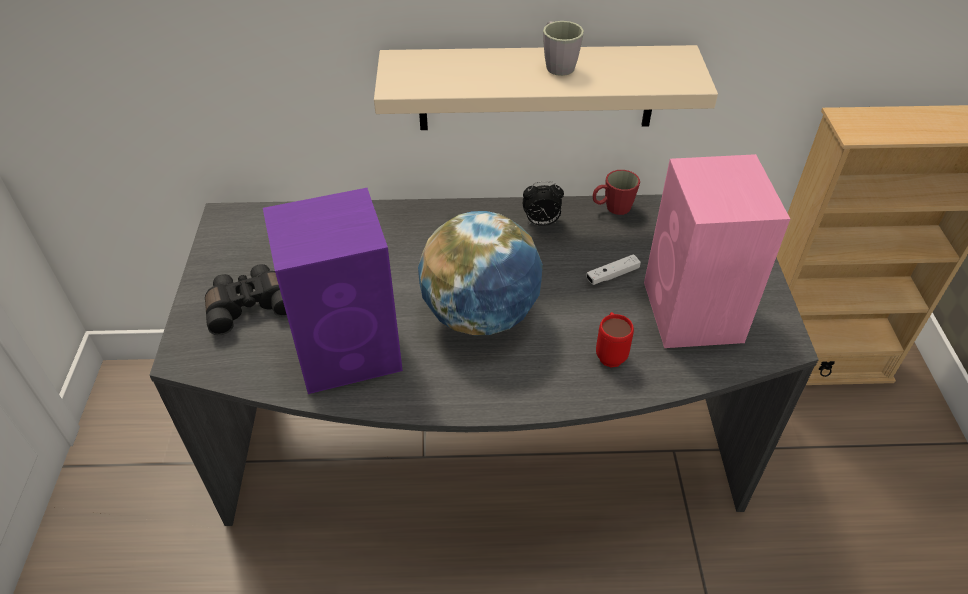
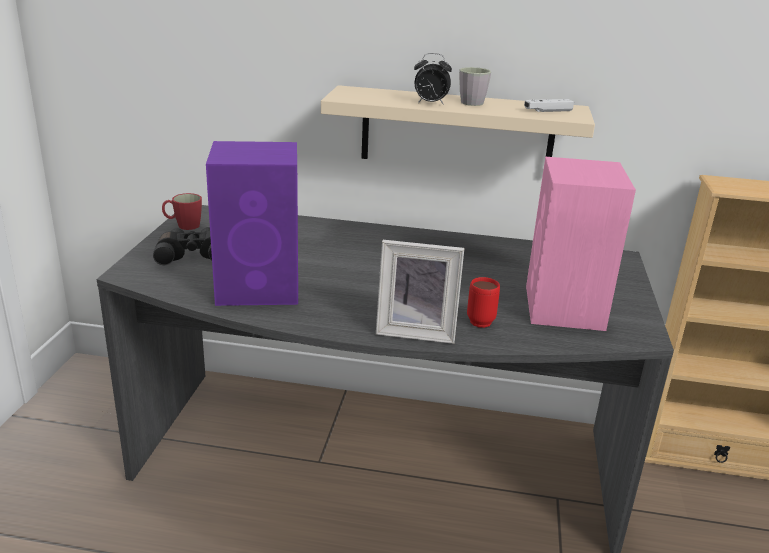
camera: 10 degrees right, 20 degrees down
(481, 316) = (377, 285): globe -> none
(541, 223) = (449, 244): alarm clock -> alarm clock (430, 103)
(546, 388) = (416, 331): none -> picture frame
(612, 208) = (513, 244): red mug -> red mug (183, 225)
(612, 275) = (499, 279): white game controller -> white game controller (548, 111)

